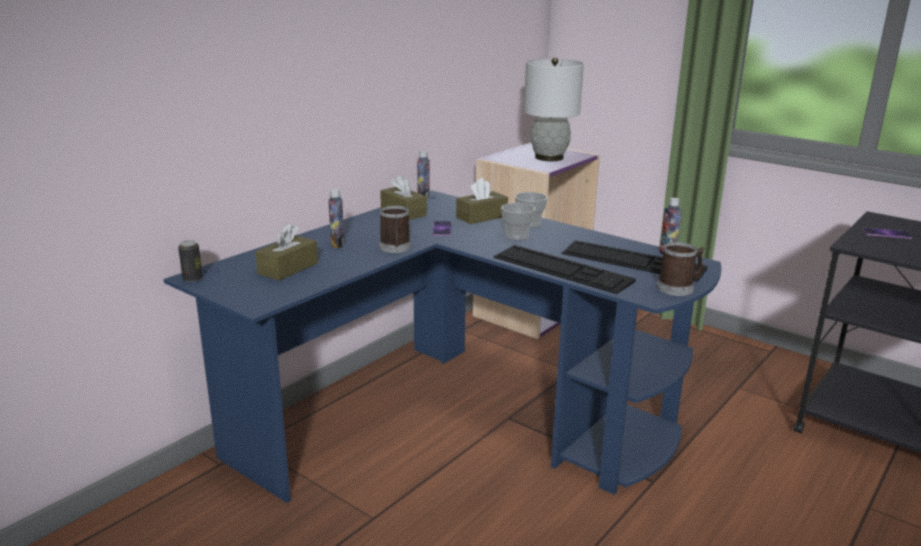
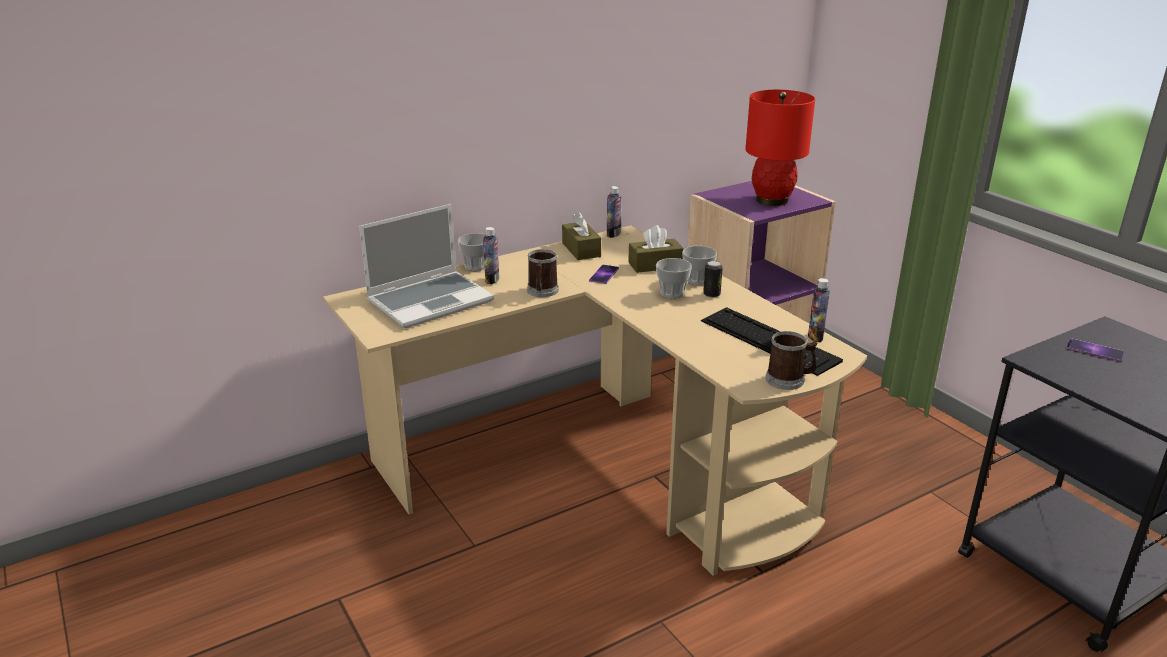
camera: 20 degrees right, 5 degrees up
(192, 278) = (345, 300): can -> can (711, 294)
(288, 268) = (431, 300): brown tissue box -> laptop
(311, 235) = (476, 266): none -> cup
(452, 416) = (599, 463): blue desk -> beige desk
(549, 157) = (772, 200): white table lamp -> red table lamp
(561, 269) = (685, 339): keyboard -> none

